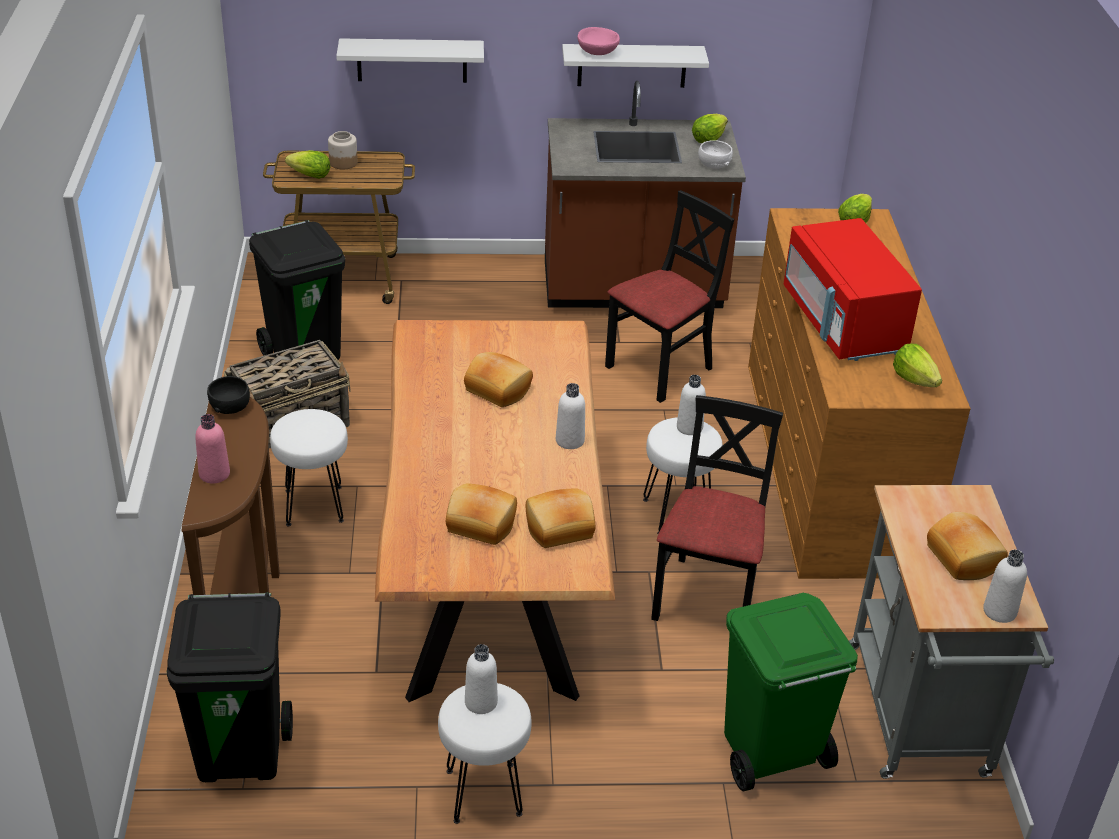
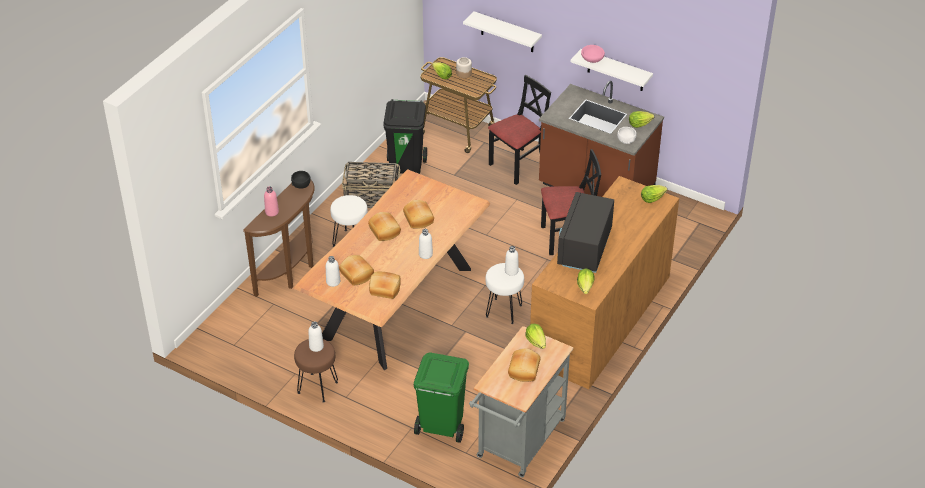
camera: 35 degrees right, 5 degrees up
(241, 753) = (243, 332): black trash can -> none
(459, 430) = (385, 231): none -> bread
(483, 793) = (317, 387): white stool -> brown stool
(707, 597) = (479, 353): black chair -> black chair (518, 165)
(843, 323) = (584, 248): red microwave -> black microwave
(926, 501) = (536, 342): none -> lettuce
(999, 611) = (513, 396): white bottle -> white bottle (333, 282)

